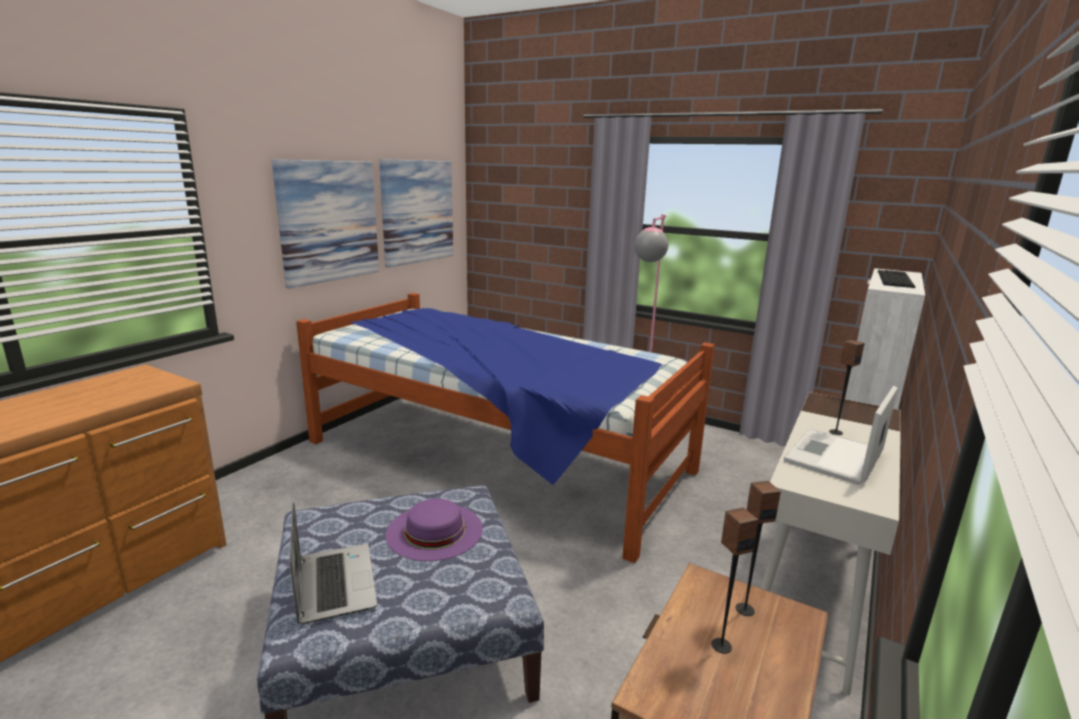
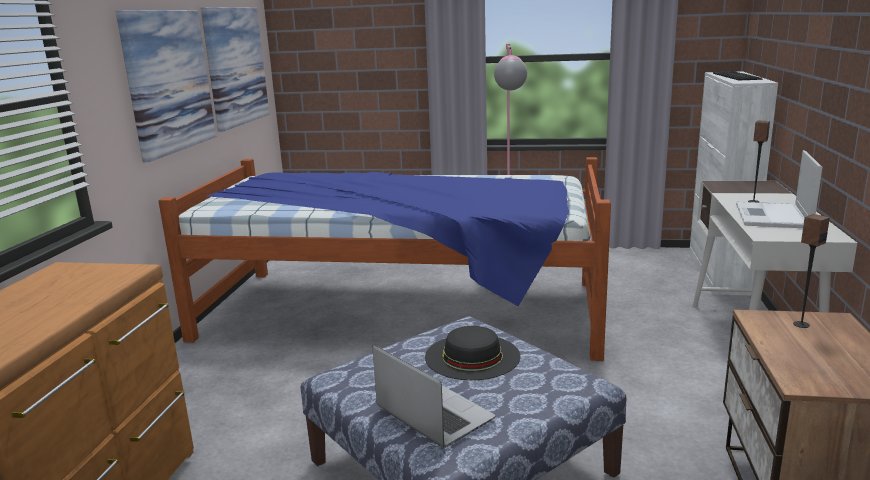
camera: 20 degrees left, 0 degrees up
(434, 531) = (472, 356): purple hat -> black hat
(721, 645) = (811, 347): speaker -> none

